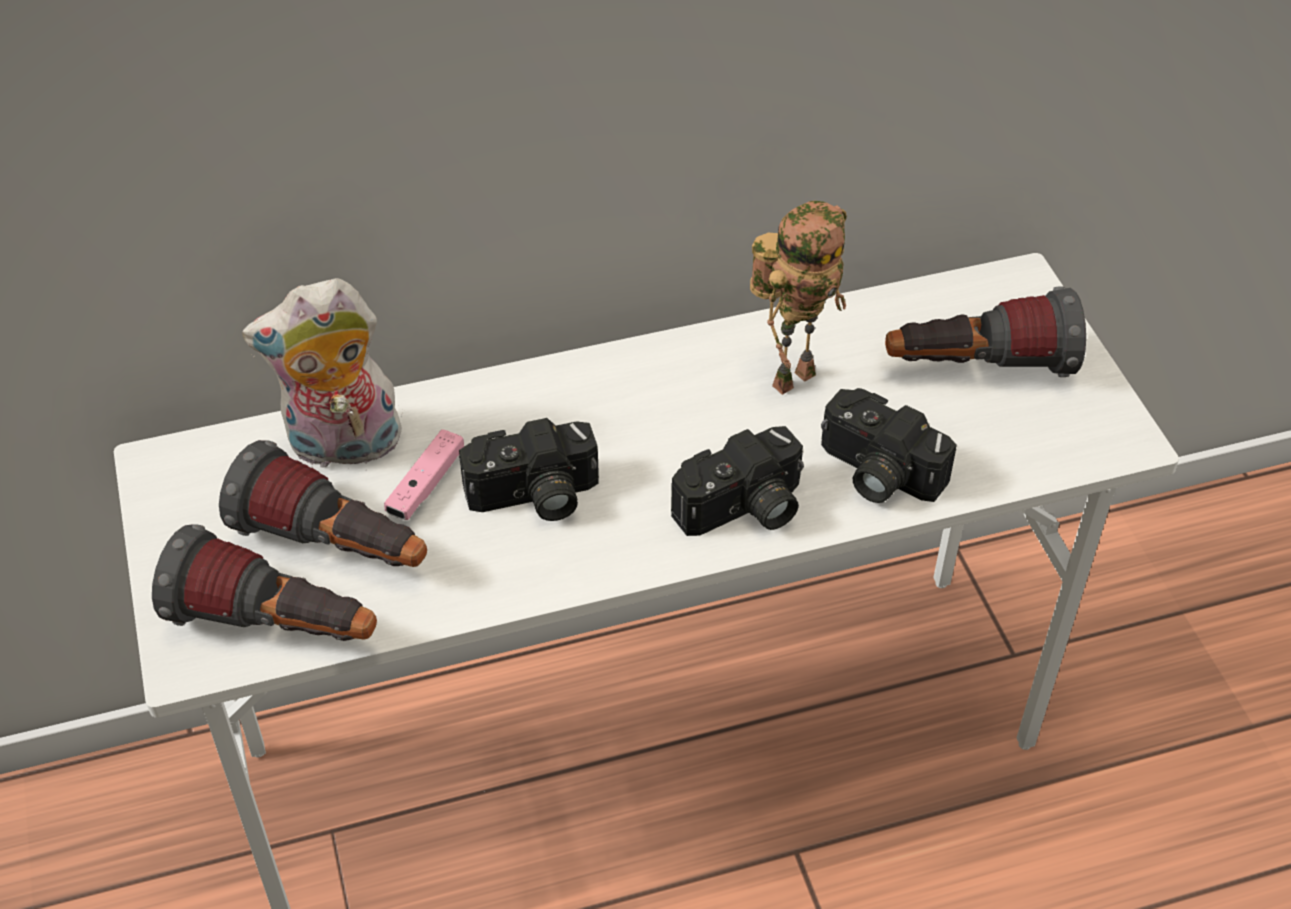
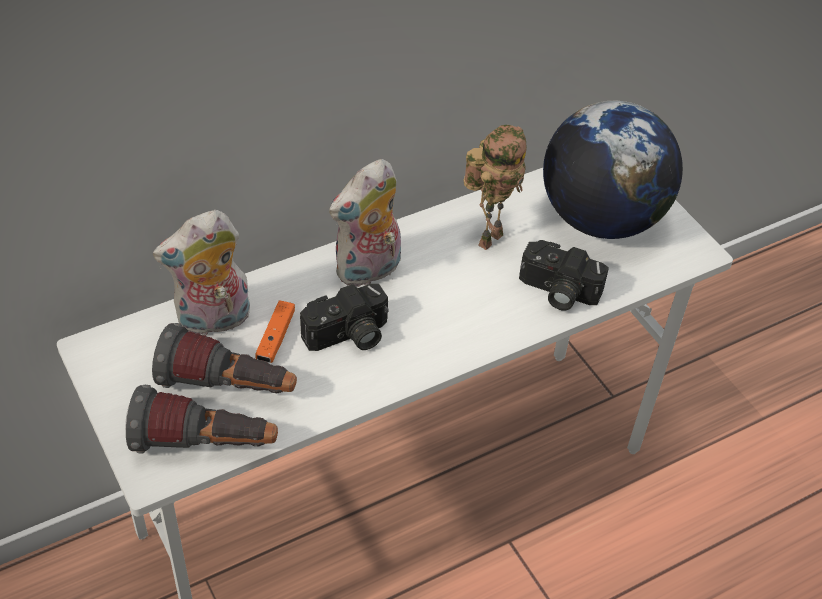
camera: 15 degrees left, 0 degrees up
(426, 484) = (276, 338): pink game controller -> orange game controller
(593, 404) = (368, 271): none -> plush toy
(743, 510) = (483, 326): camera -> none
(977, 369) = (600, 219): flashlight -> globe

